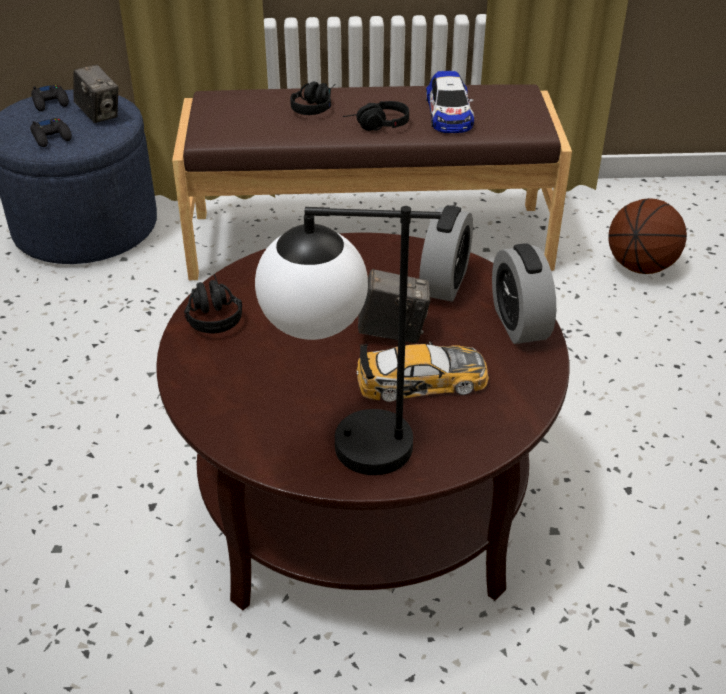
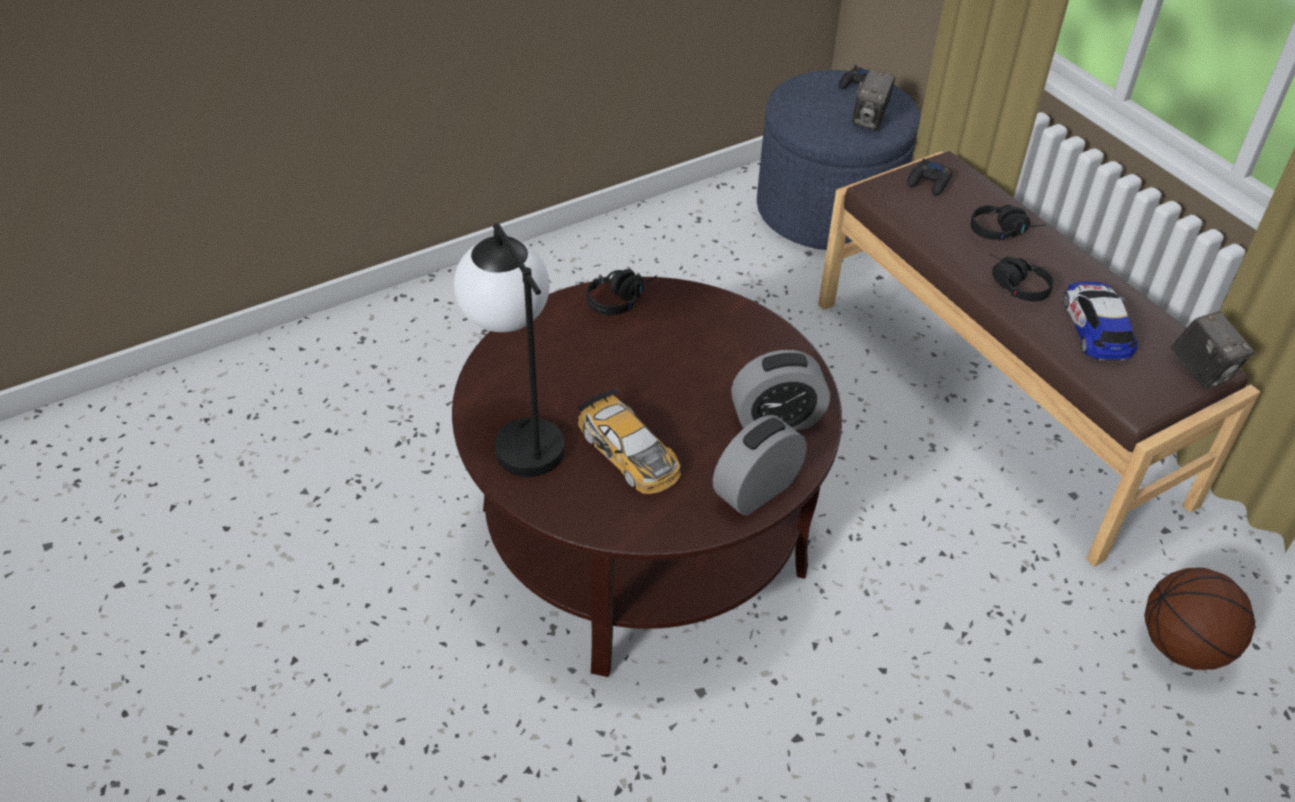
camera: 60 degrees right, 5 degrees up
(52, 137) = (809, 113): black game controller -> black game controller (929, 182)
(393, 332) = (679, 411): camera -> camera (1201, 371)
(449, 113) = (1096, 326): toy car -> toy car turned 120 degrees clockwise

